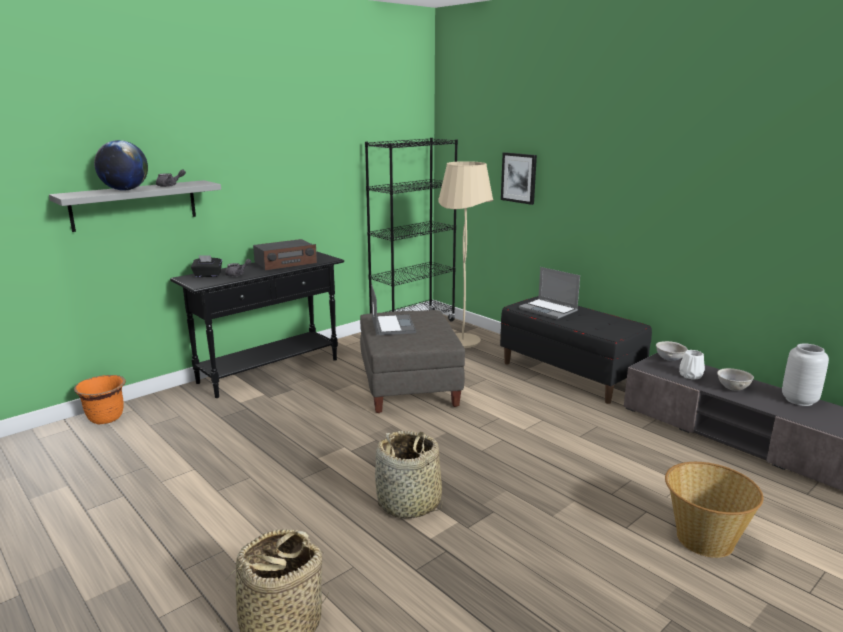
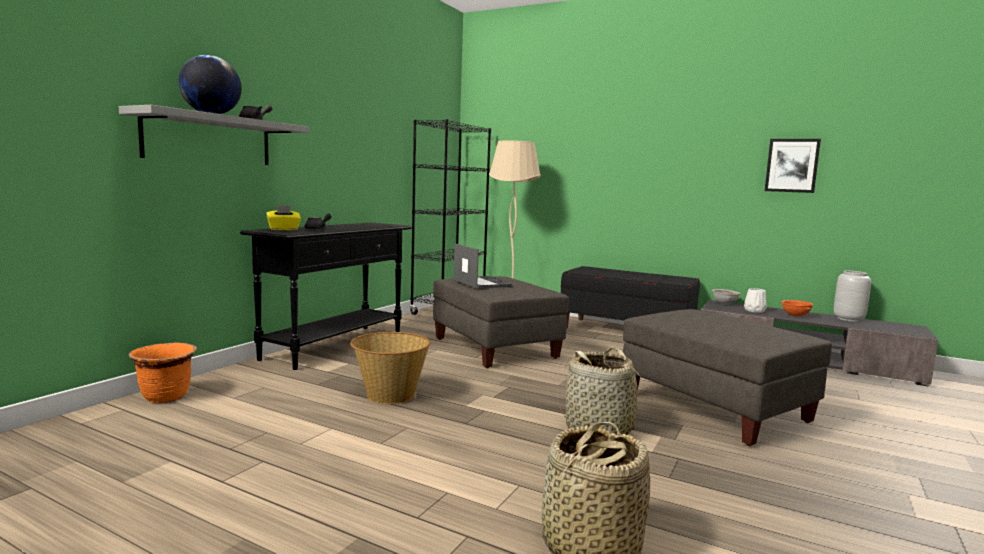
camera: 20 degrees left, 10 degrees down
(207, 275) = (284, 229): black tissue box -> yellow tissue box
(285, 263) = (355, 226): radio -> none
(519, 178) = (556, 160): picture -> picture (792, 165)
(549, 310) = (605, 272): laptop -> none
(551, 495) = (714, 408): none -> grey ottoman
(703, 539) = (865, 422): basket -> basket (390, 395)
(732, 389) = (795, 316): grey bowl -> orange bowl

